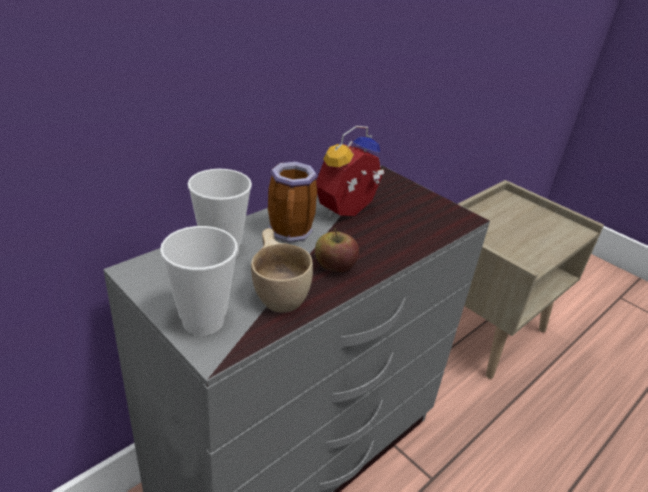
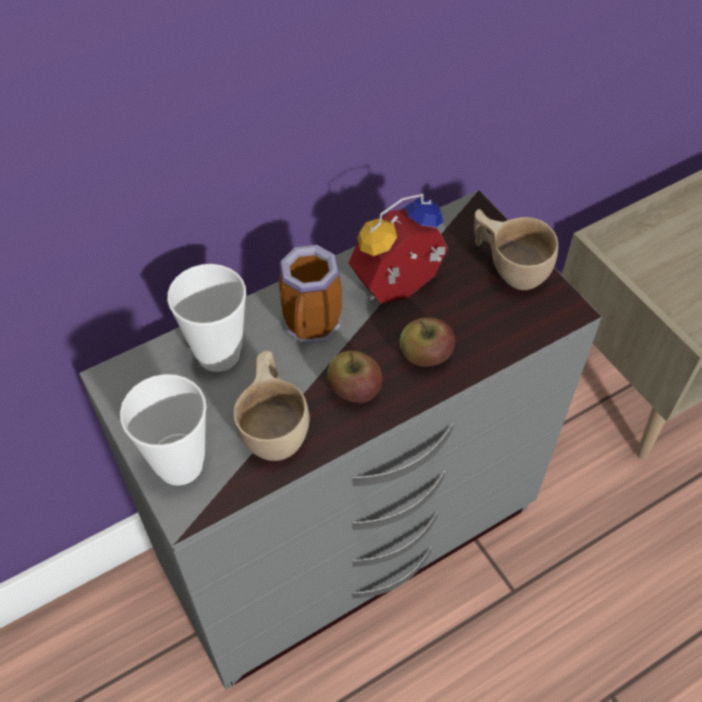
camera: 15 degrees right, 20 degrees up
(380, 245) = (425, 356): none -> apple
(417, 198) = (508, 266): none -> beige cup

